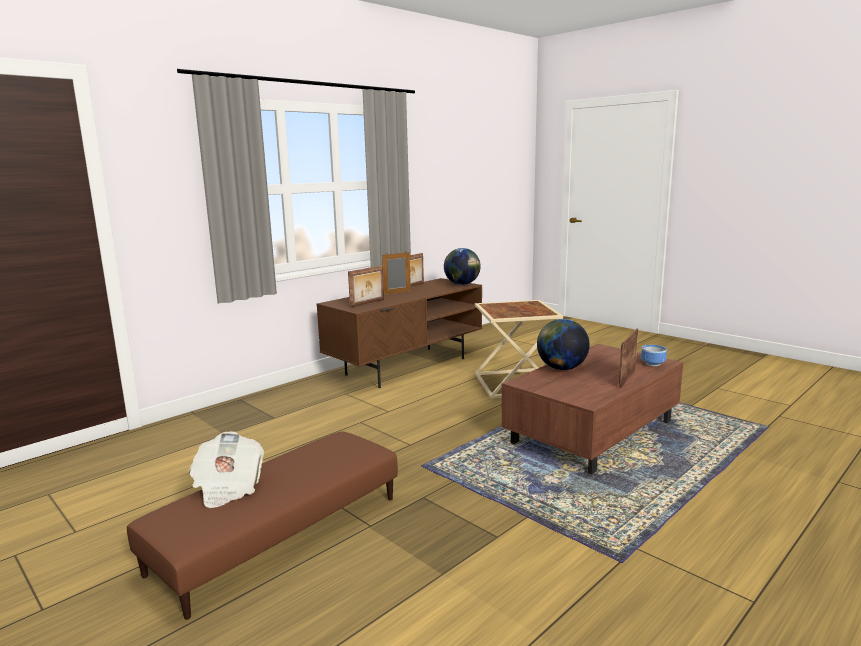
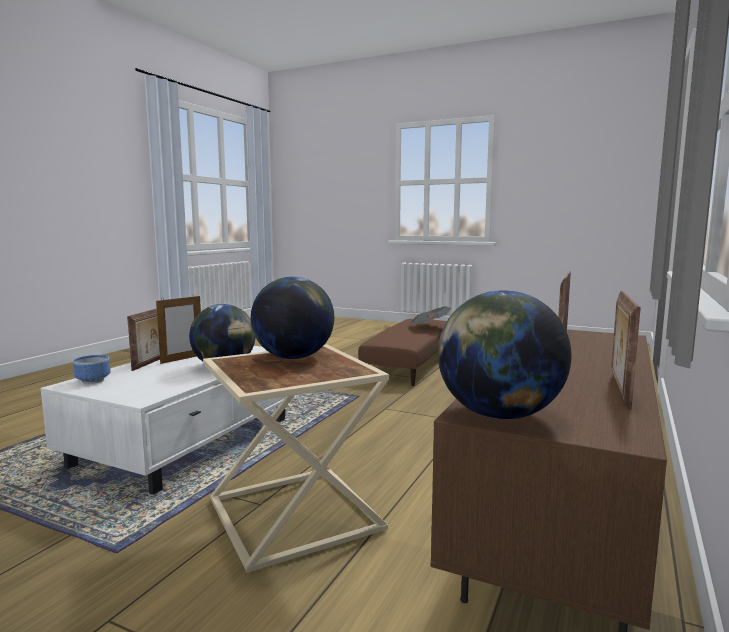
camera: 160 degrees right, 5 degrees down
(397, 293) = (587, 366): picture frame -> picture frame (182, 359)
(514, 312) = (293, 357): none -> globe
(591, 432) = (189, 441): brown coffee table -> white coffee table

